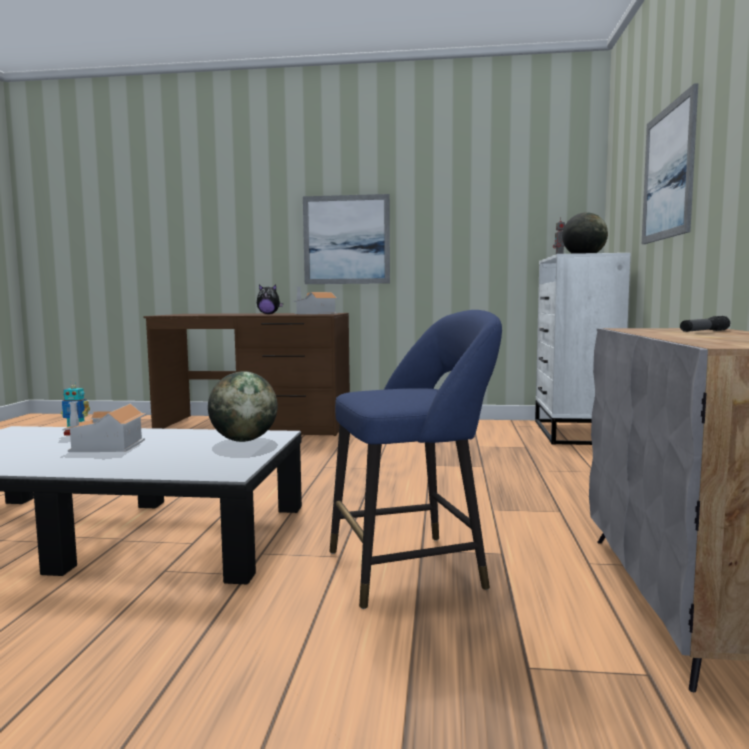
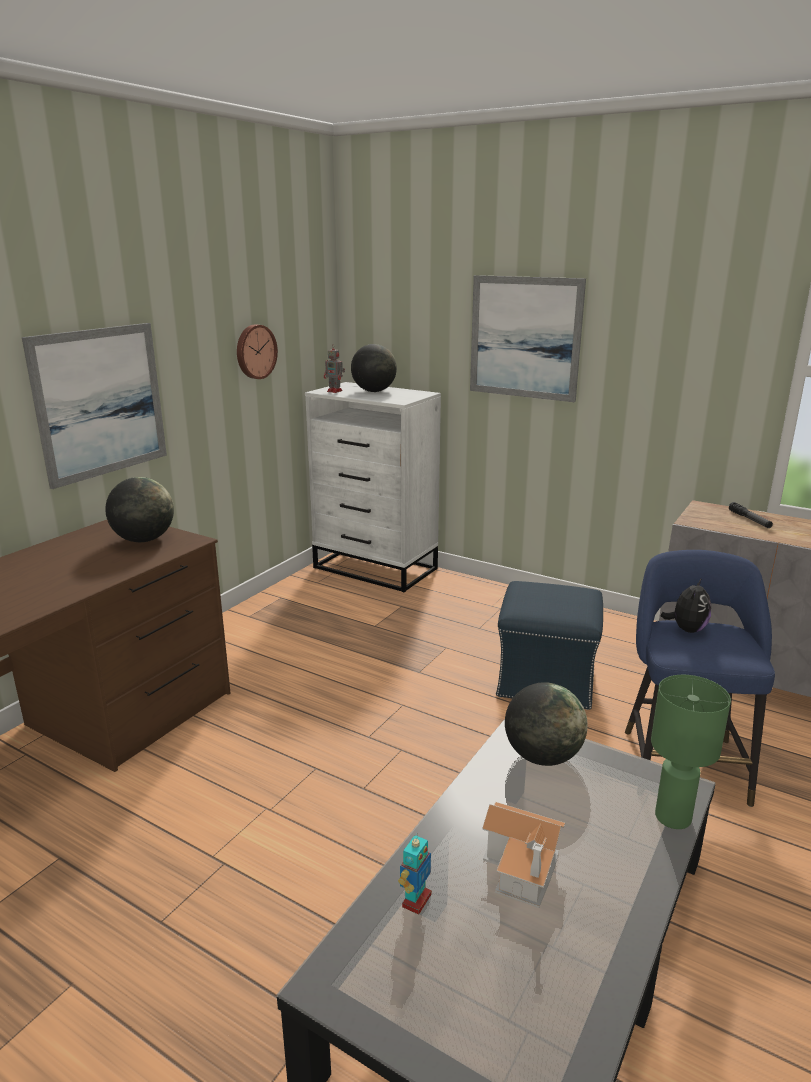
camera: 65 degrees left, 15 degrees up
(180, 472) = (673, 817): none -> green table lamp
(269, 314) = (87, 567): plush toy -> plush toy (686, 629)
(315, 313) = (144, 540): toy house -> globe
(486, 500) = (545, 679): none -> blue ottoman
(489, 222) = (255, 351): none -> wall clock

